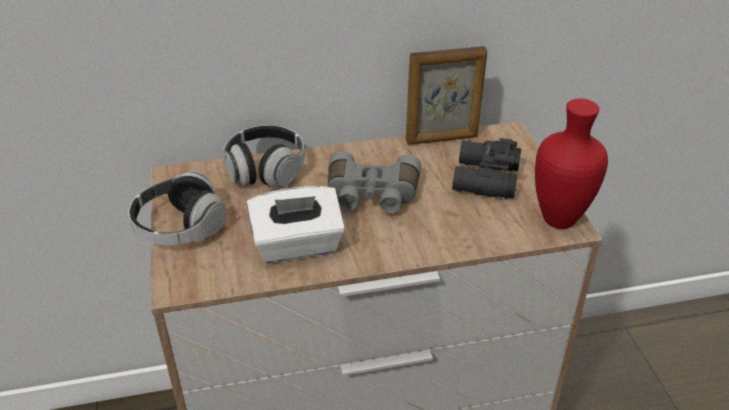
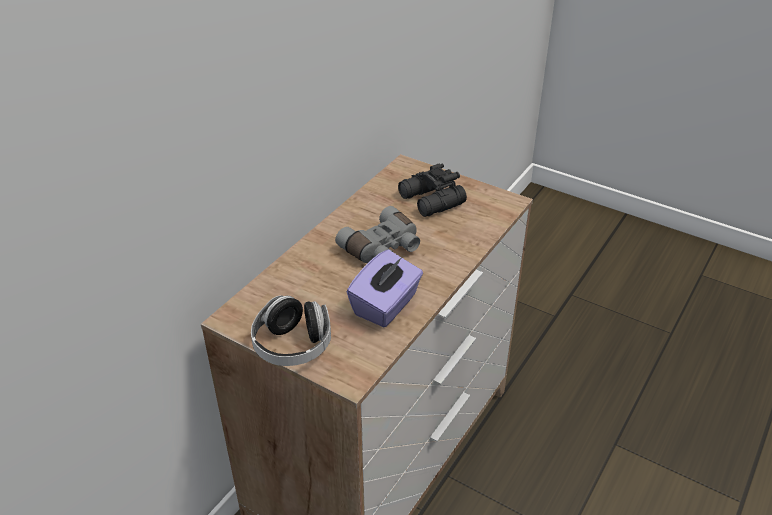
camera: 45 degrees left, 0 degrees up
(266, 170) = (291, 274): headphones -> none
(298, 246) = (386, 305): white tissue box -> purple tissue box
(442, 139) = (372, 190): picture frame -> none
(561, 219) = (500, 200): red vase -> none

